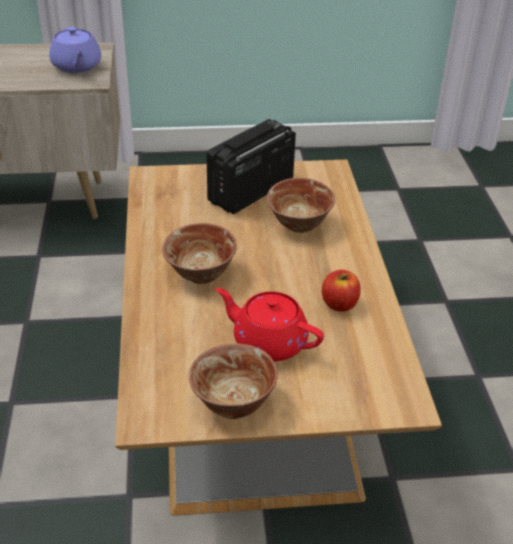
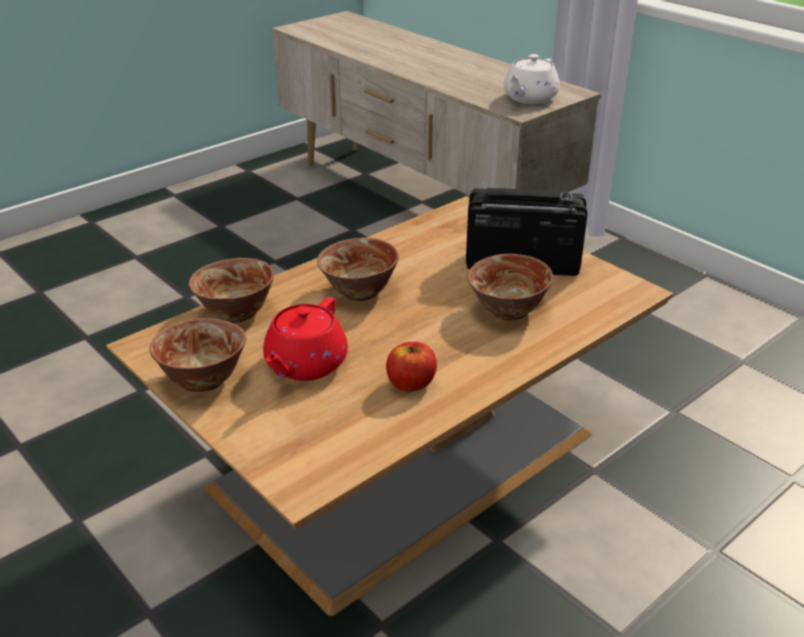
camera: 55 degrees right, 5 degrees down
(77, 67) = (529, 98): purple teapot -> white teapot
(156, 348) = (236, 313): none -> bowl
(268, 342) = (305, 365): red teapot -> red teapot turned 150 degrees counterclockwise

